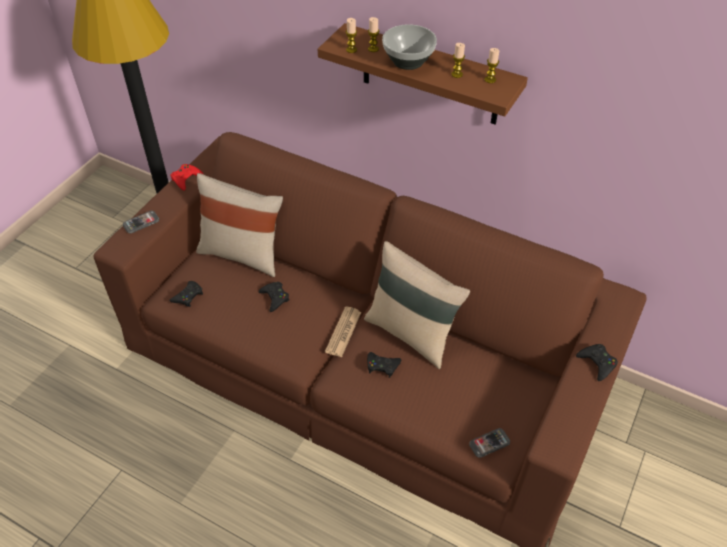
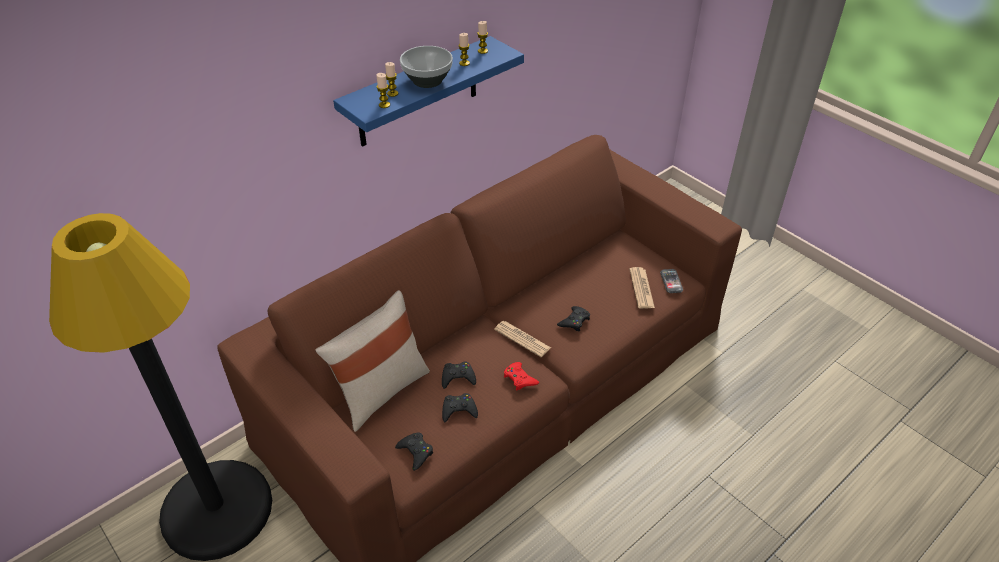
camera: 70 degrees left, 5 degrees down
(141, 223) = (326, 442): phone -> none
(186, 179) = (277, 387): red game controller -> red game controller (519, 379)
(411, 333) = (546, 293): beige pillow -> none
(430, 76) = (418, 93): brown shelf -> blue shelf
(461, 415) = (641, 288): none -> newspaper
(597, 363) = (651, 183): black game controller -> black game controller (459, 410)

